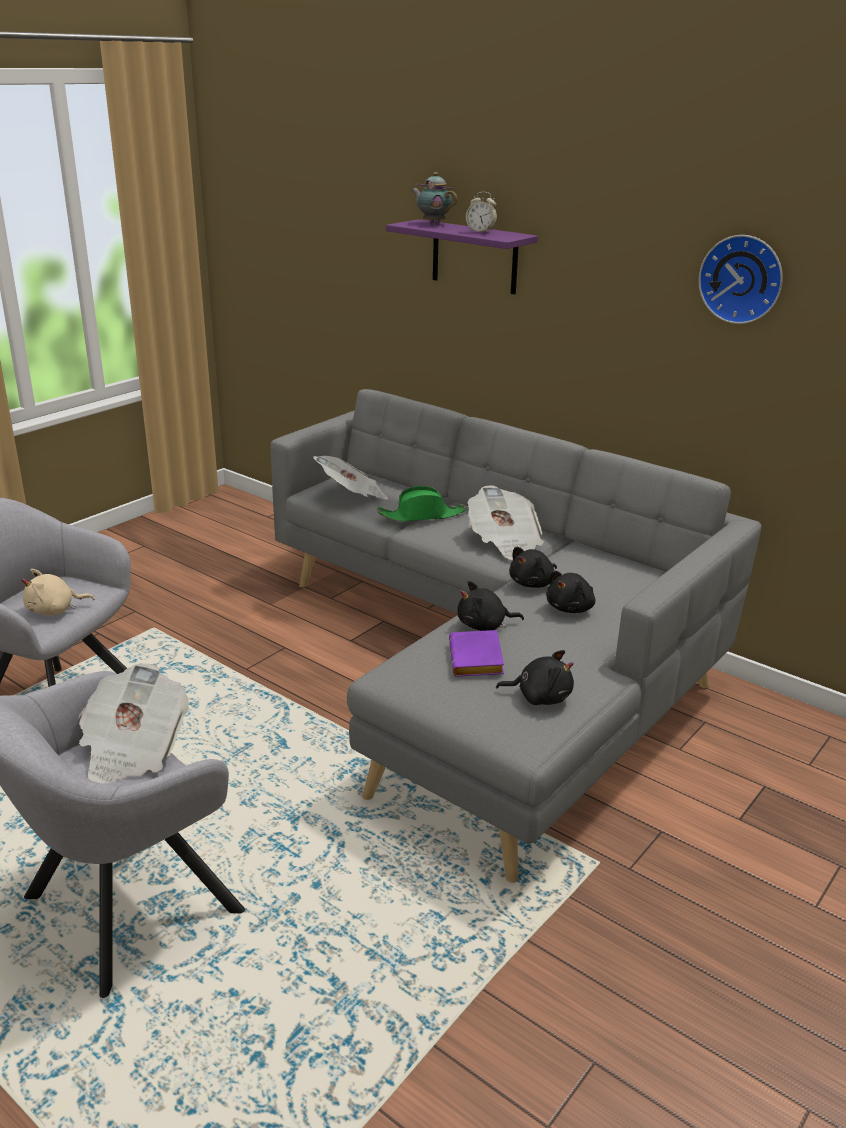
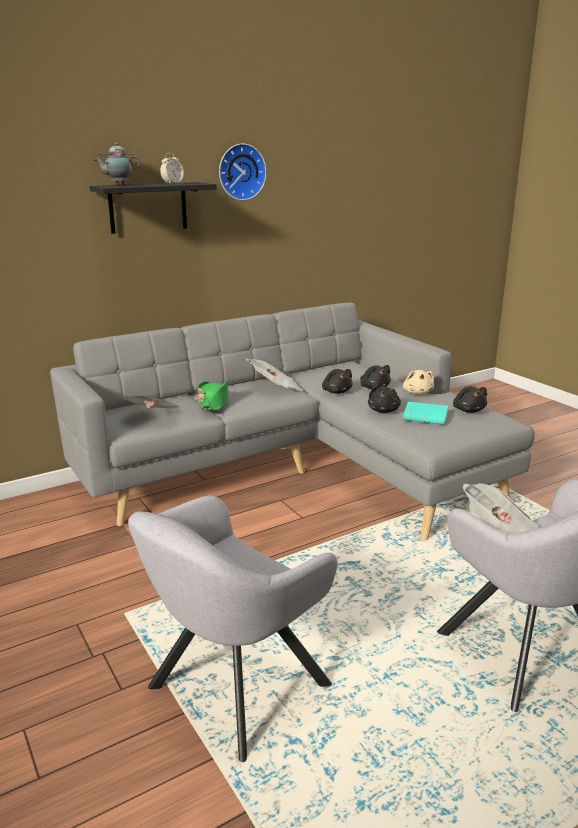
camera: 70 degrees left, 5 degrees down
(55, 610) = (258, 569): beige plush toy -> beige plush toy (418, 392)
(474, 257) = (148, 207): purple shelf -> black shelf
(478, 661) = (427, 417): purple book -> turquoise book
(540, 697) = (468, 410): black plush toy -> black plush toy turned 135 degrees clockwise
(742, 279) = (326, 186): wall clock -> wall clock (240, 172)

